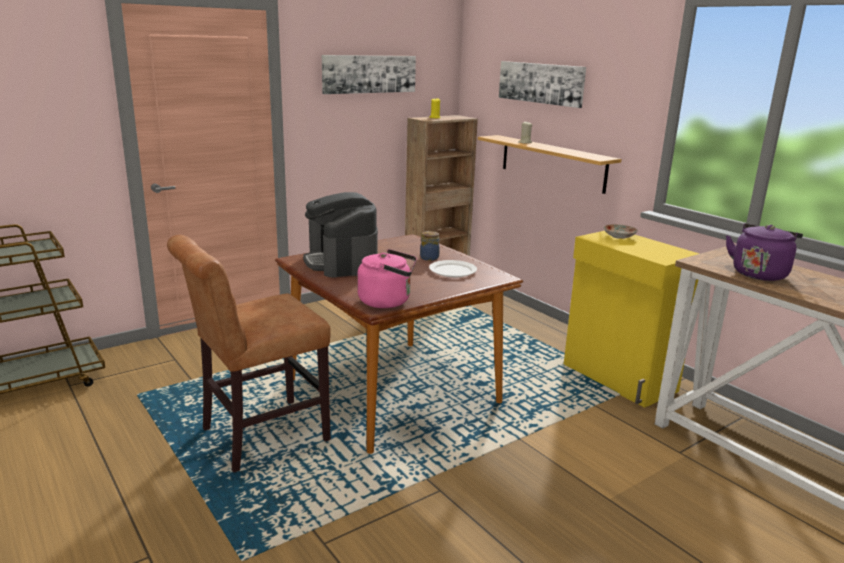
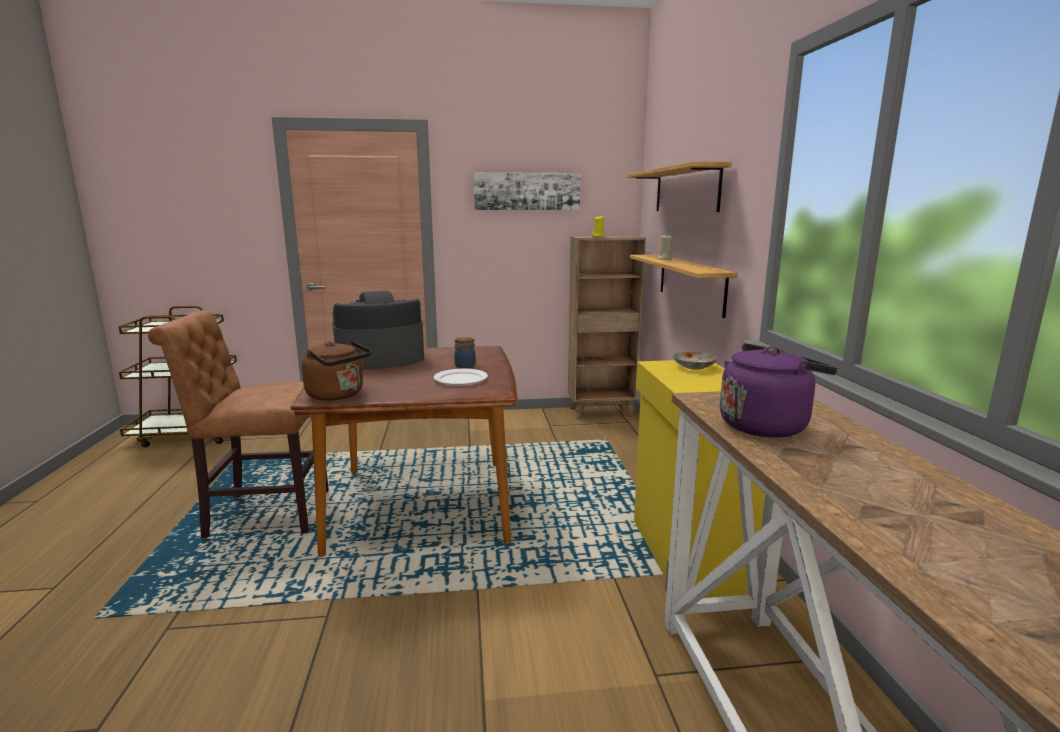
camera: 30 degrees right, 5 degrees down
(341, 262) = (379, 359): coffee machine -> coffee machine turned 60 degrees clockwise
(388, 301) = (338, 395): pink kettle -> brown kettle
(541, 83) = (685, 190): picture -> shelf

